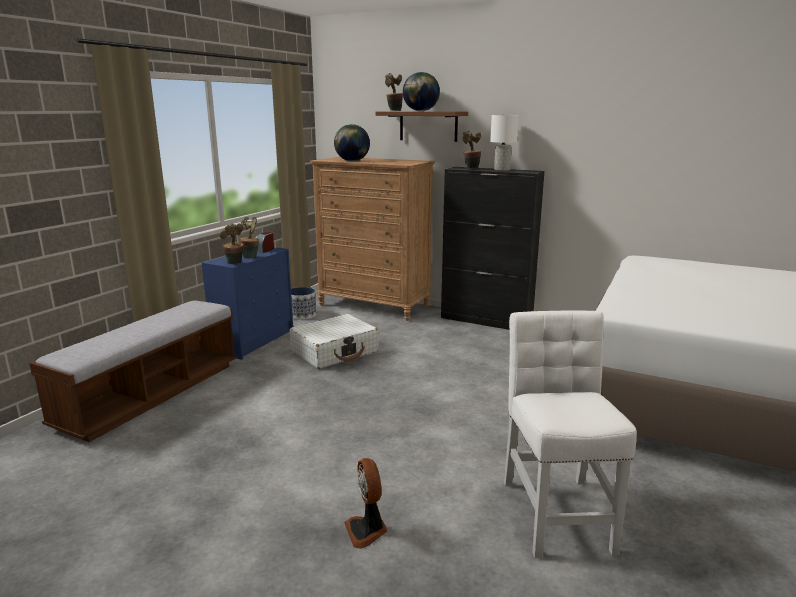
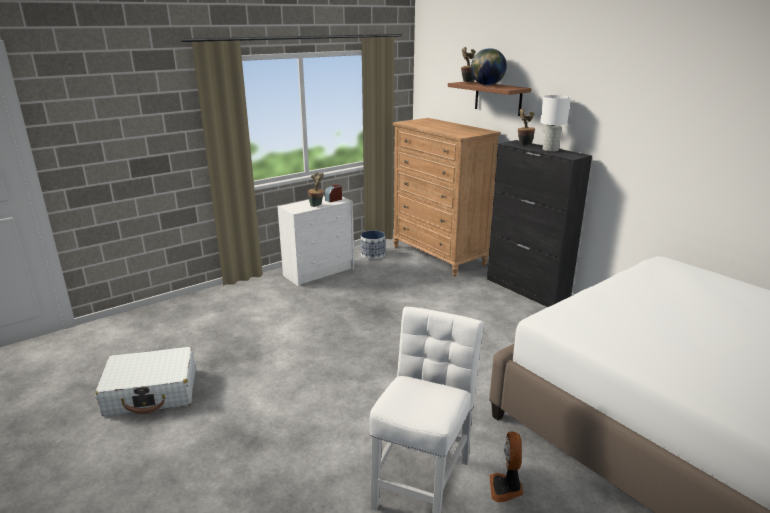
camera: 25 degrees right, 5 degrees up
(152, 394) = (221, 302): bench -> none
(235, 263) = (298, 210): potted plant -> none
(255, 341) = (319, 272): blue dresser -> white dresser
(335, 352) = (371, 294): white suitcase -> white suitcase (152, 392)
(352, 161) = (424, 126): globe -> none
(367, 530) = (274, 446): fan -> fan (506, 488)

